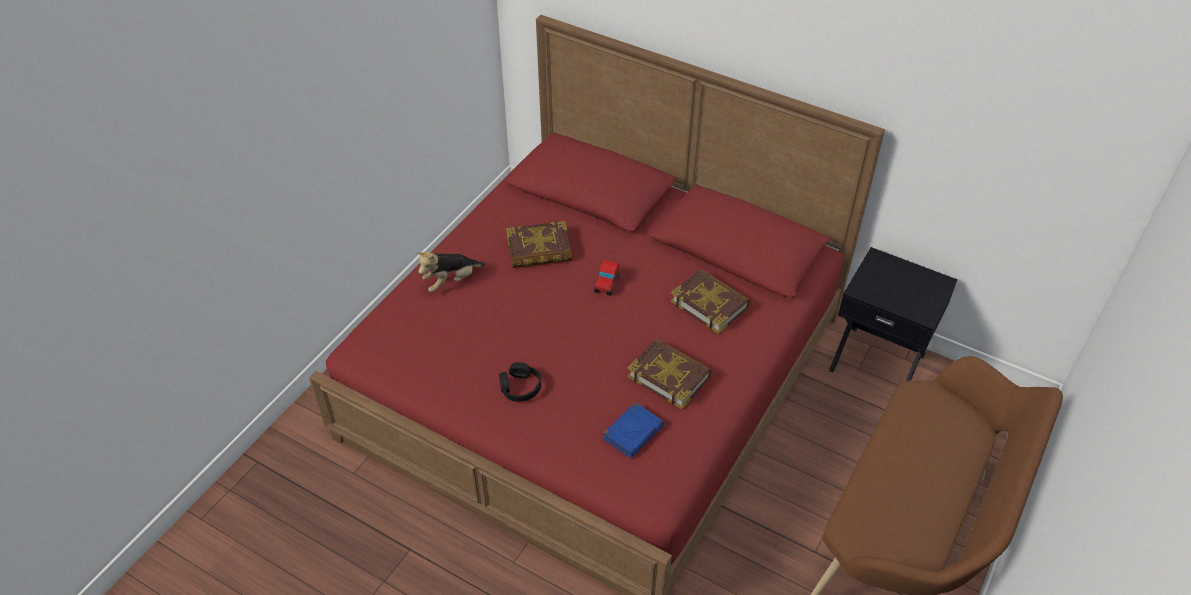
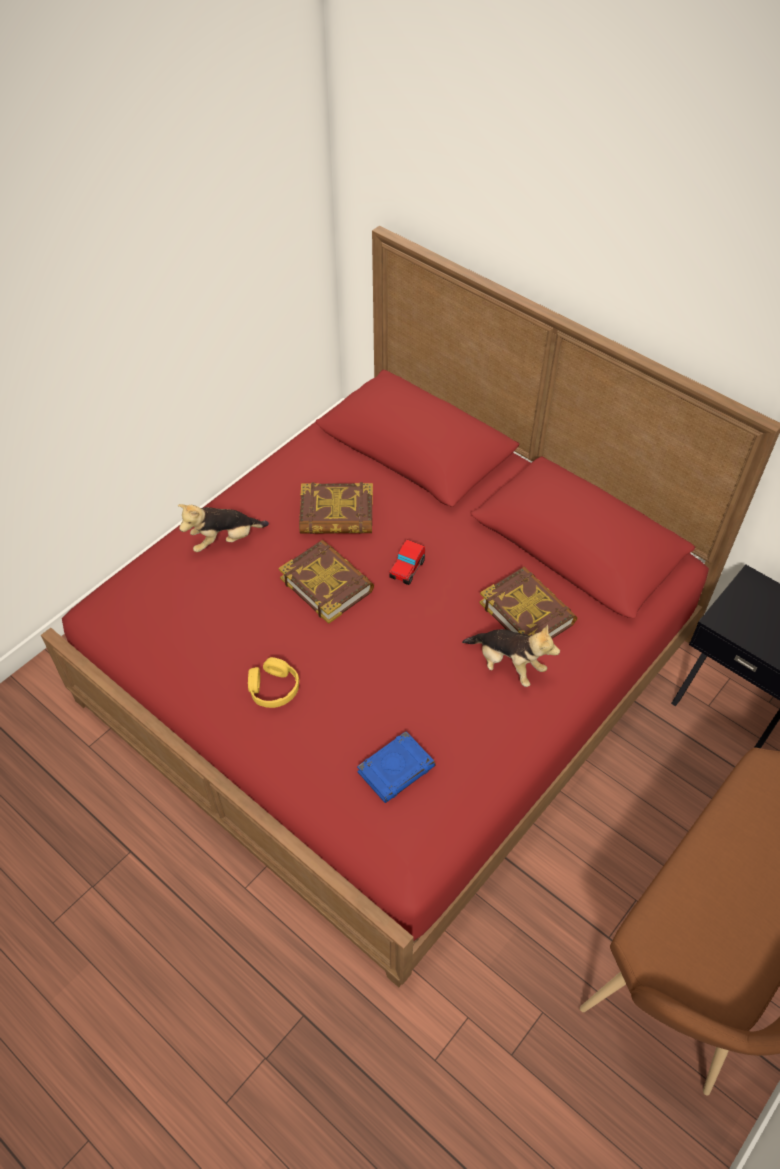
camera: 10 degrees right, 5 degrees up
(520, 387) = (273, 688): black headphones -> yellow headphones
(669, 376) = (457, 701): book -> book (327, 584)
(703, 344) = (507, 665): none -> plush toy

